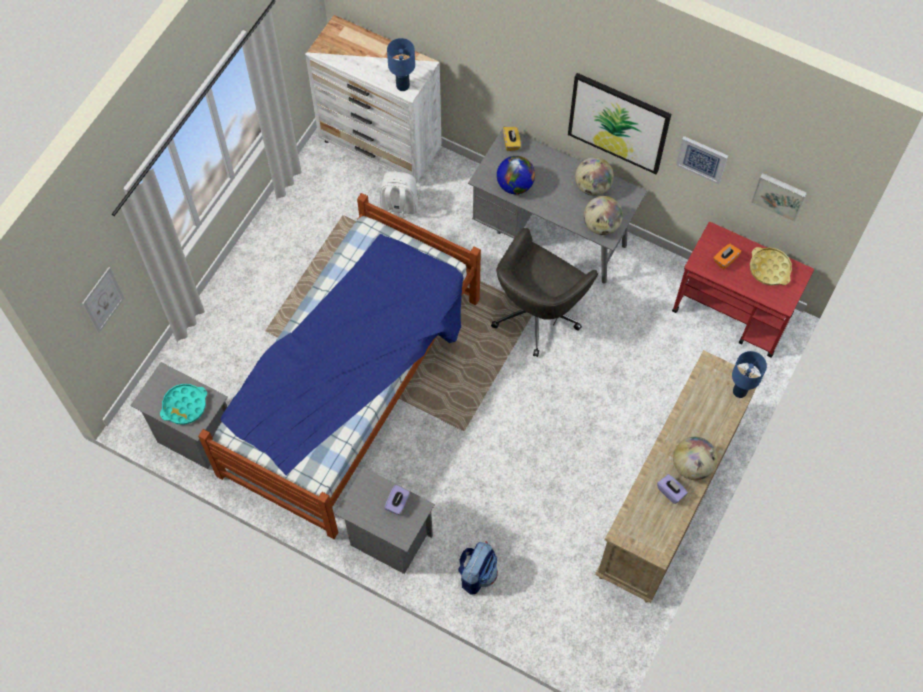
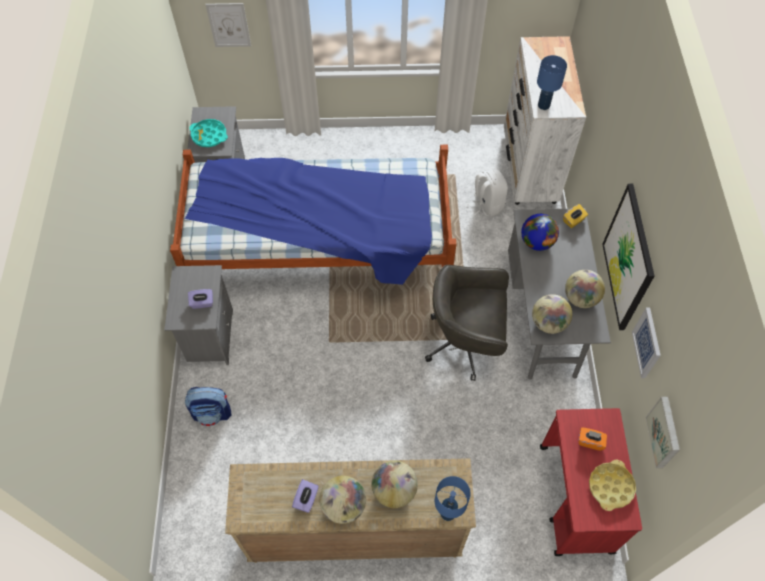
camera: 60 degrees right, 5 degrees down
(699, 421) = (394, 490): none -> globe

